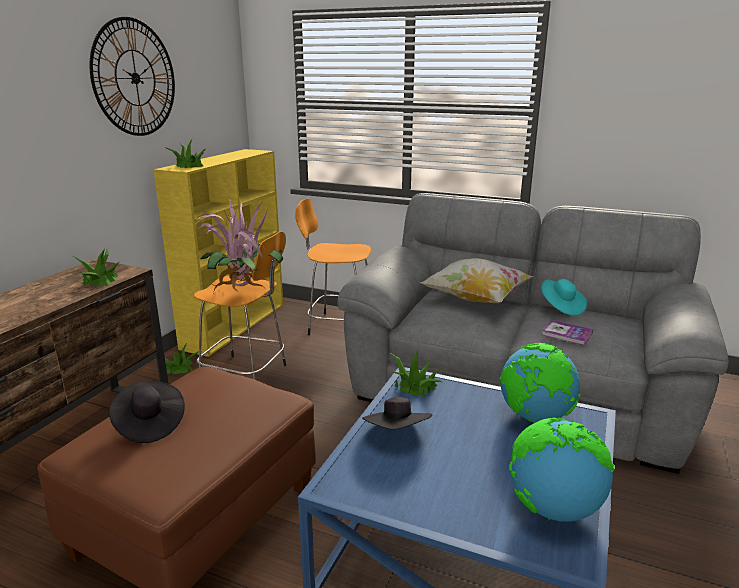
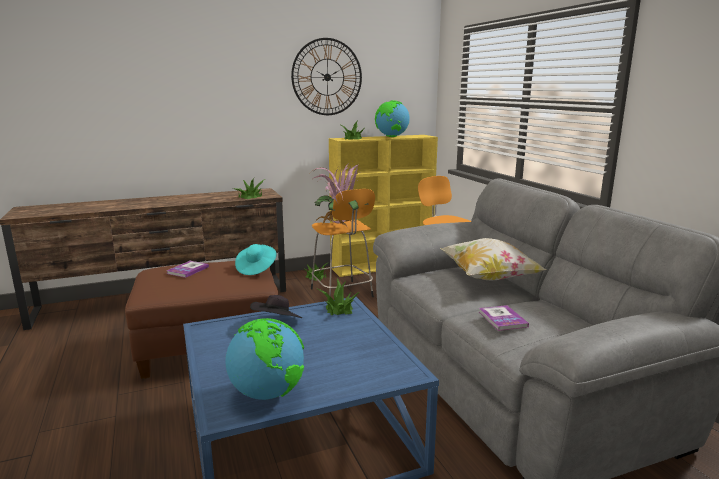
camera: 45 degrees right, 5 degrees down
(149, 424) = (188, 270): black hat -> book
(534, 417) = (370, 355): globe -> globe (391, 137)
(561, 307) = (548, 304): turquoise hat -> turquoise hat (256, 268)

